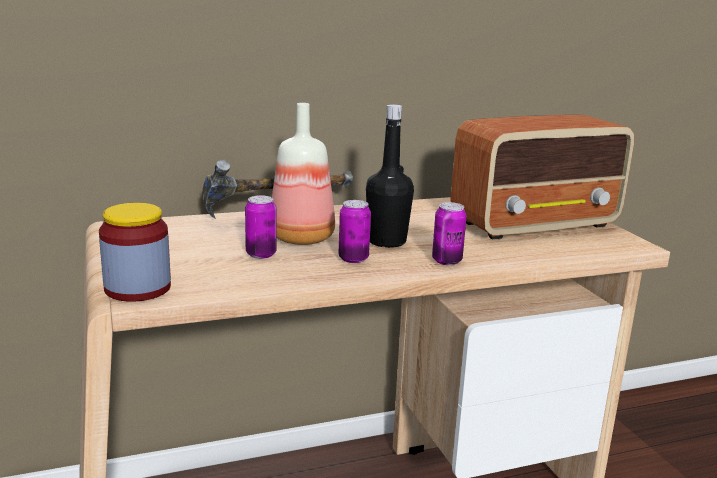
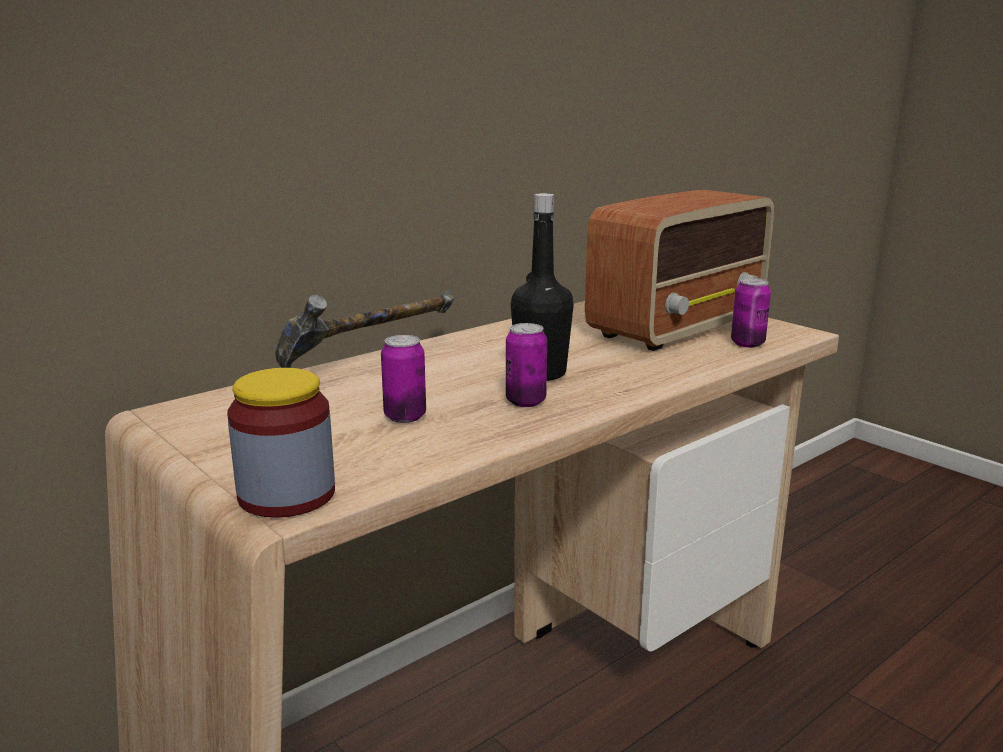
camera: 20 degrees left, 0 degrees up
(304, 238) = (437, 386): bottle -> none
(446, 261) = (633, 384): can -> can (747, 343)

